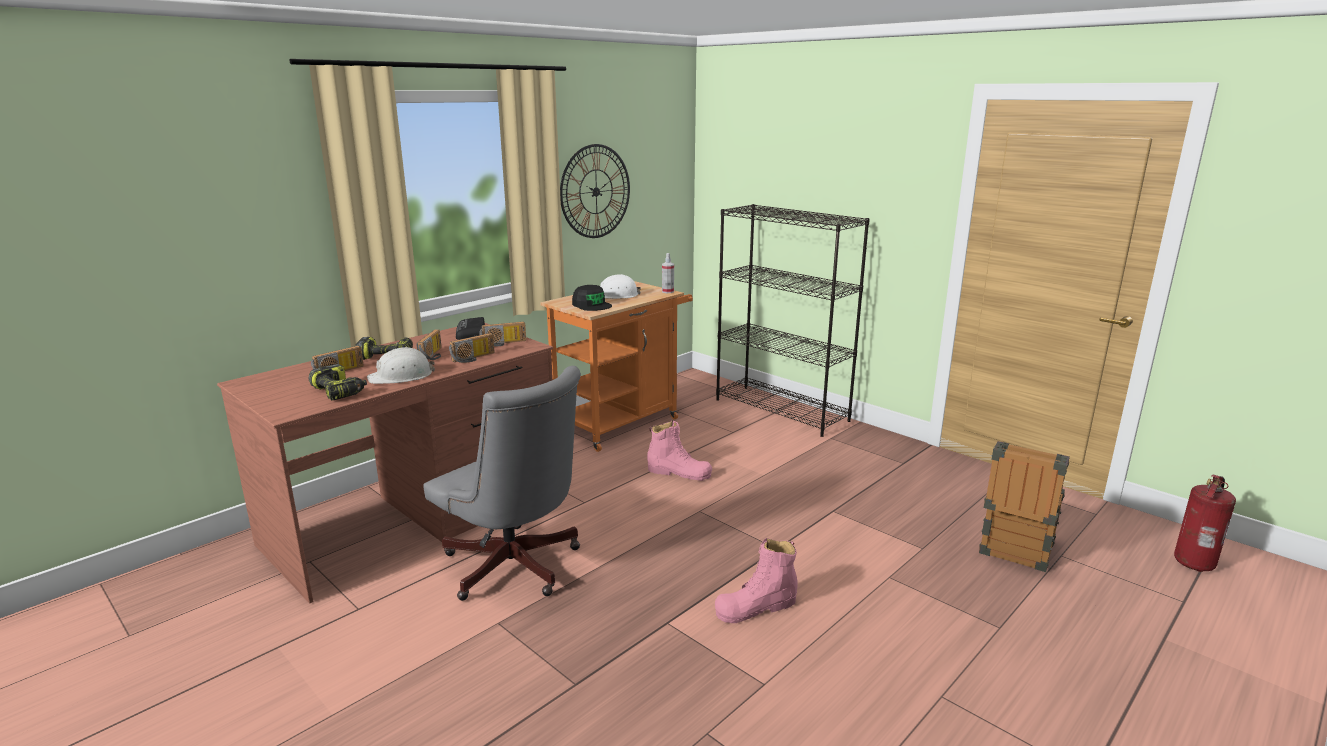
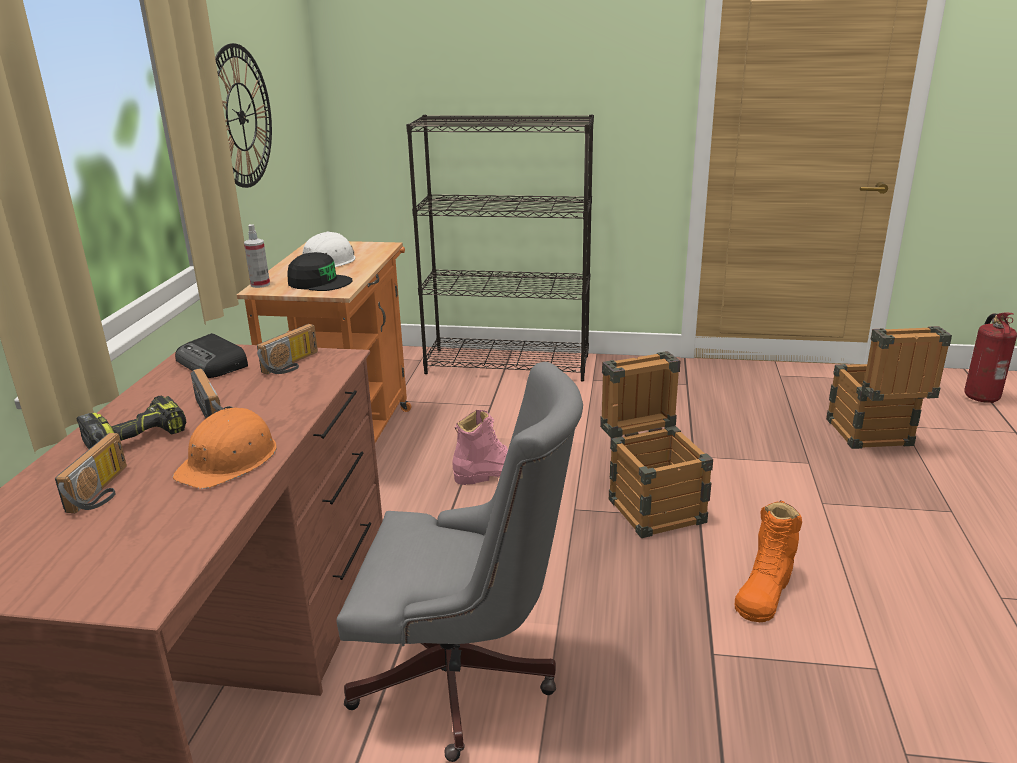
camera: 35 degrees left, 5 degrees up
(340, 391) = (169, 522): power drill -> none
(401, 376) = (229, 460): white hard hat -> orange hard hat
(474, 358) = (291, 398): radio -> none
(668, 291) = (381, 245): spray bottle -> spray bottle (260, 284)
(755, 527) = (651, 504): none -> crate
(756, 607) = (764, 590): pink boot -> orange boot

